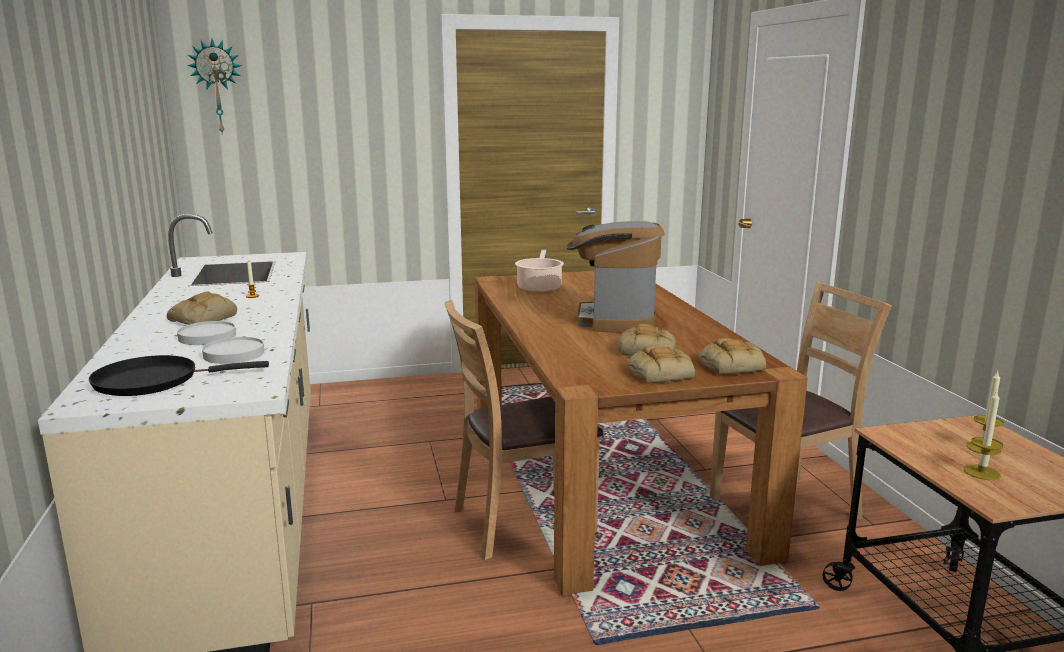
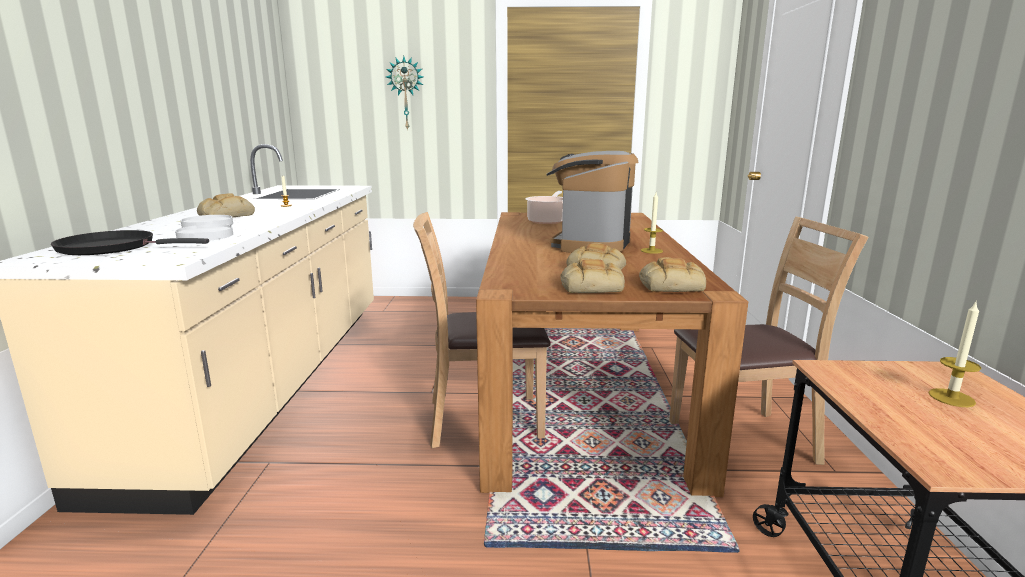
camera: 15 degrees right, 0 degrees up
(217, 87) = (321, 57): wall clock -> wall clock (406, 93)
(981, 472) = (937, 425): candle -> candle (651, 251)

